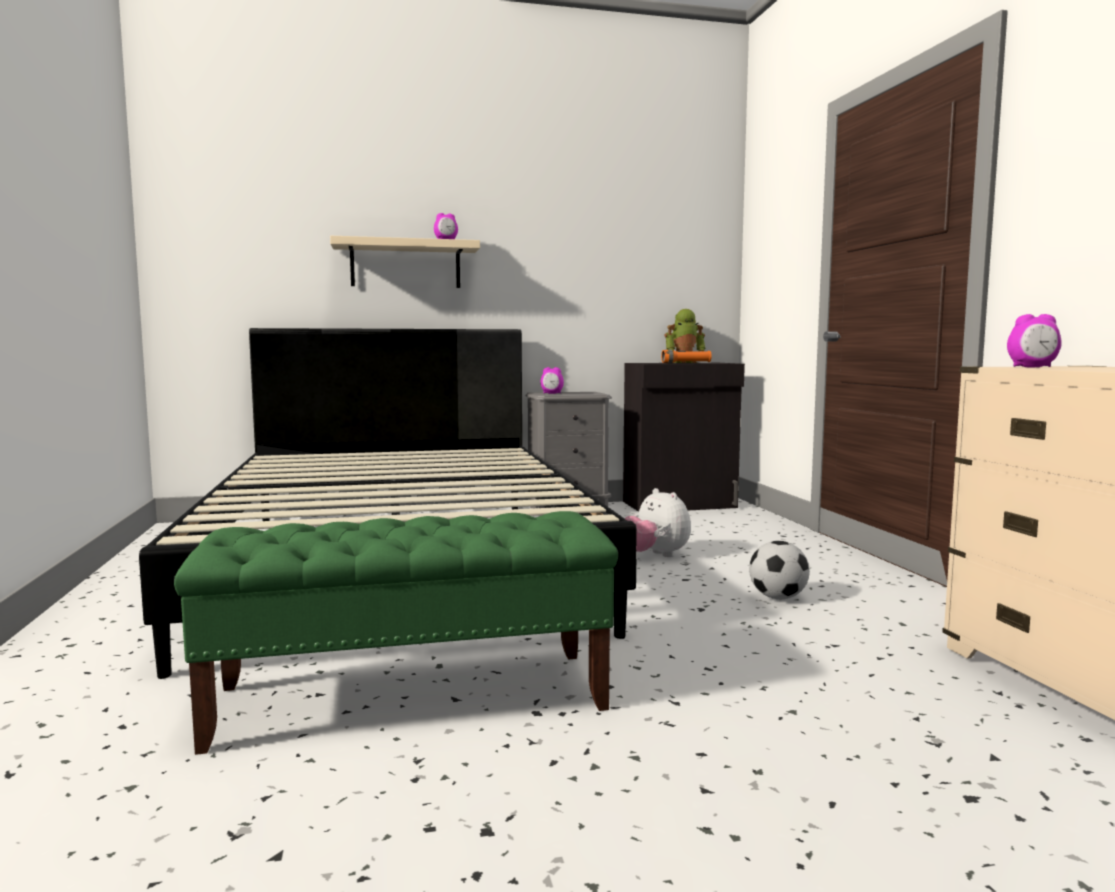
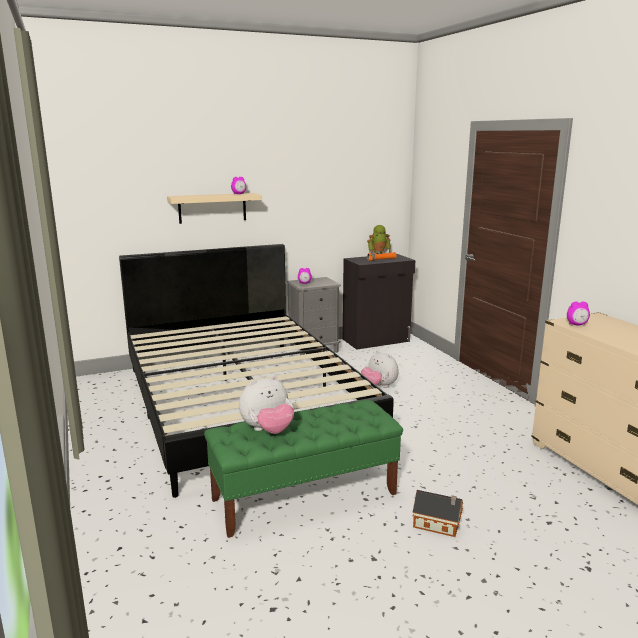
camera: 10 degrees left, 10 degrees up
(325, 533) = (267, 430): none -> plush toy
(681, 775) = (438, 524): none -> toy house
(778, 597) = (450, 415): football -> none

